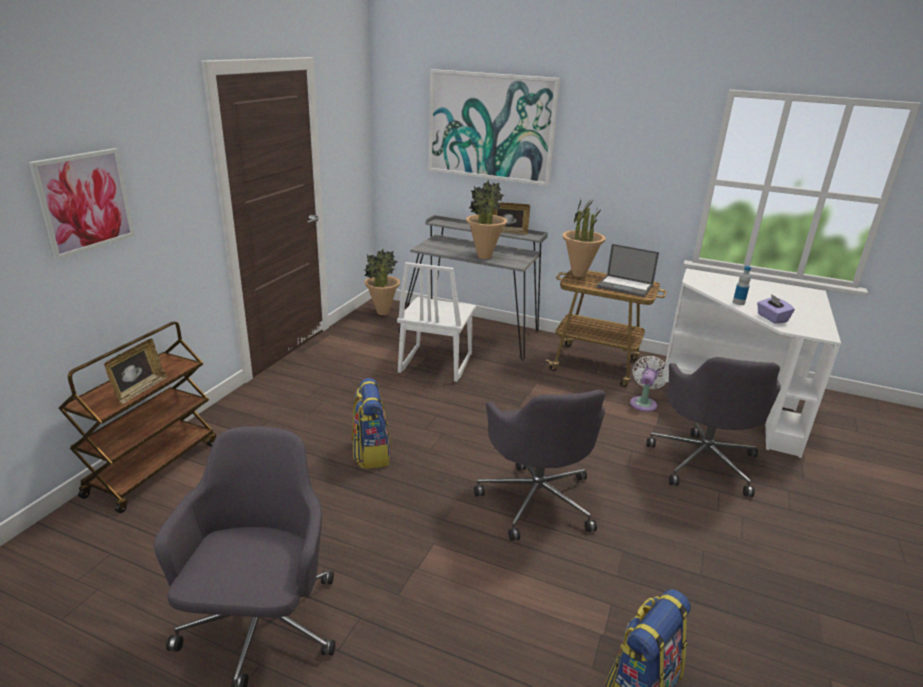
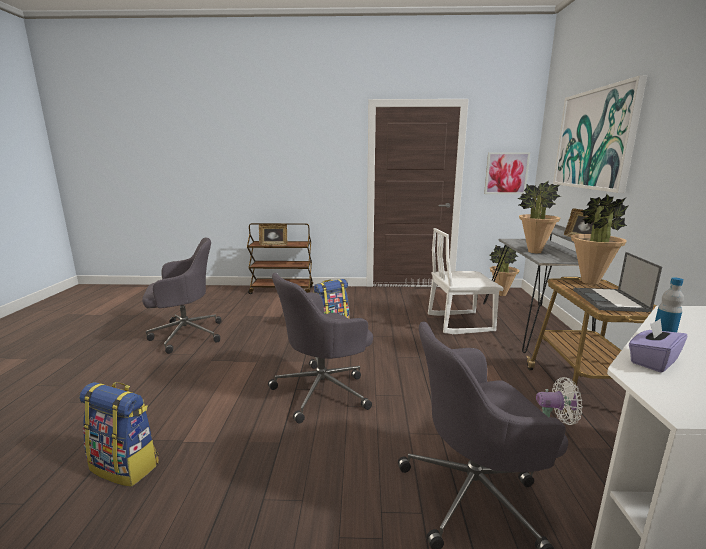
camera: 70 degrees right, 10 degrees down
(84, 201) = (285, 158): picture -> picture (506, 173)

